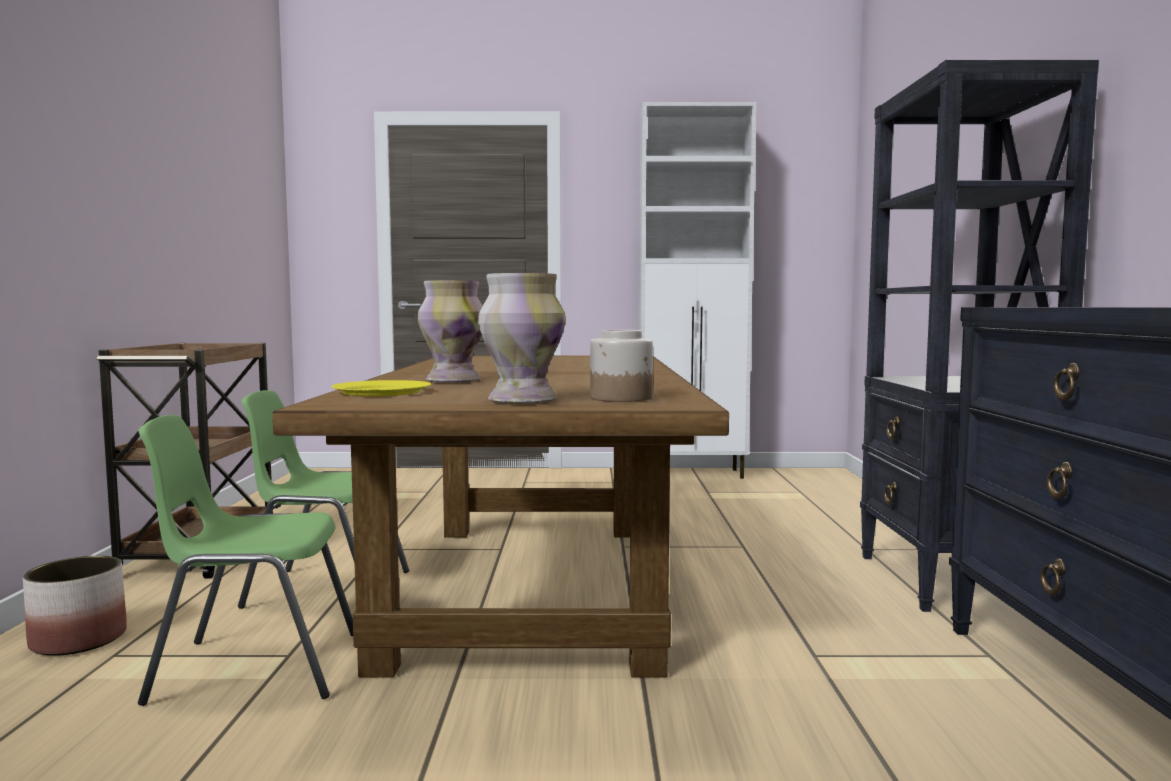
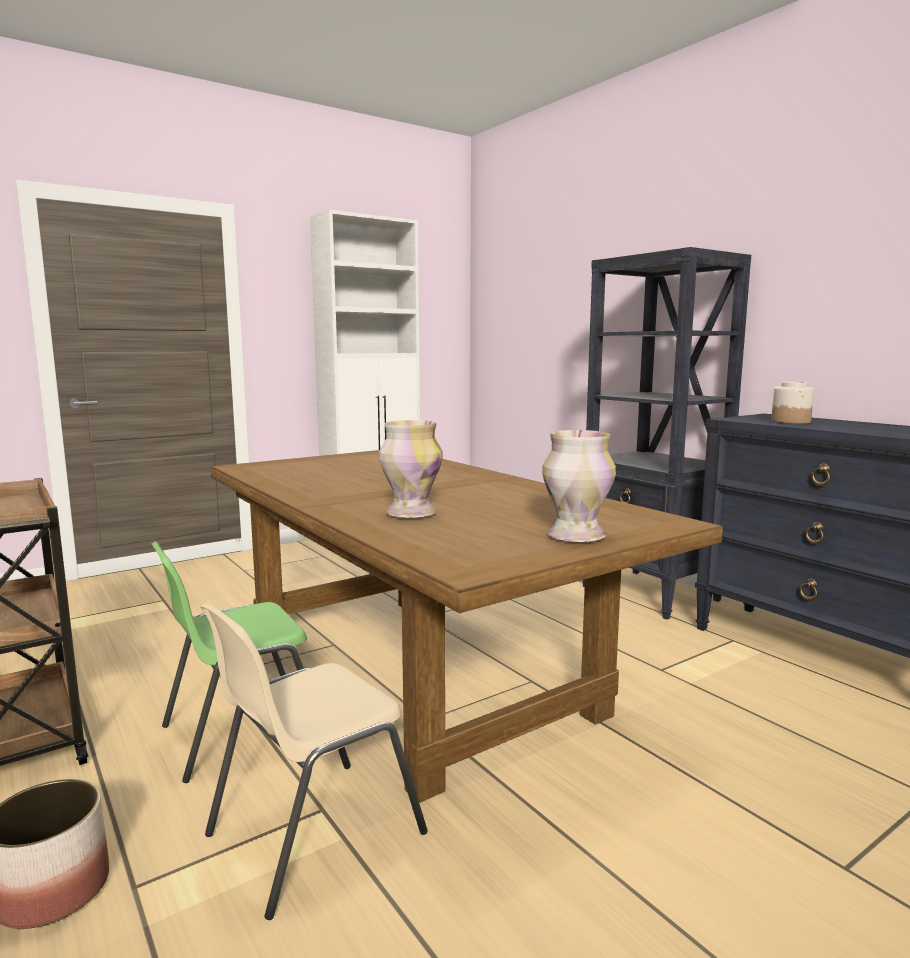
camera: 35 degrees left, 5 degrees up
(254, 667) = (311, 834): green chair -> beige chair
(383, 392) = (427, 542): yellow plate -> none
(622, 398) = (618, 520): jar -> jar (791, 421)

